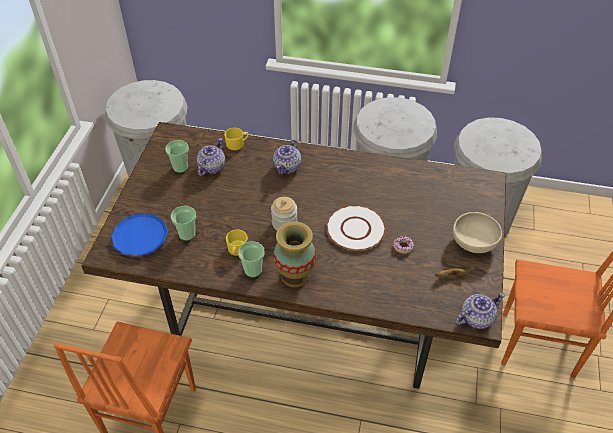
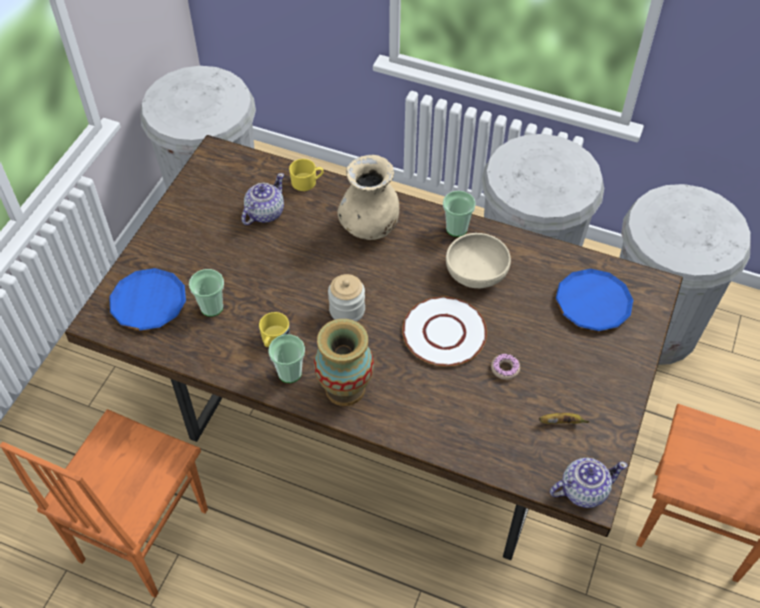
camera: 10 degrees right, 5 degrees up
(180, 167) = (222, 207): cup -> cup (456, 228)
(287, 167) = (369, 226): teapot -> beige vase
(451, 196) = (593, 303): none -> blue plate
(474, 242) = (608, 376): beige bowl -> beige bowl (476, 273)

